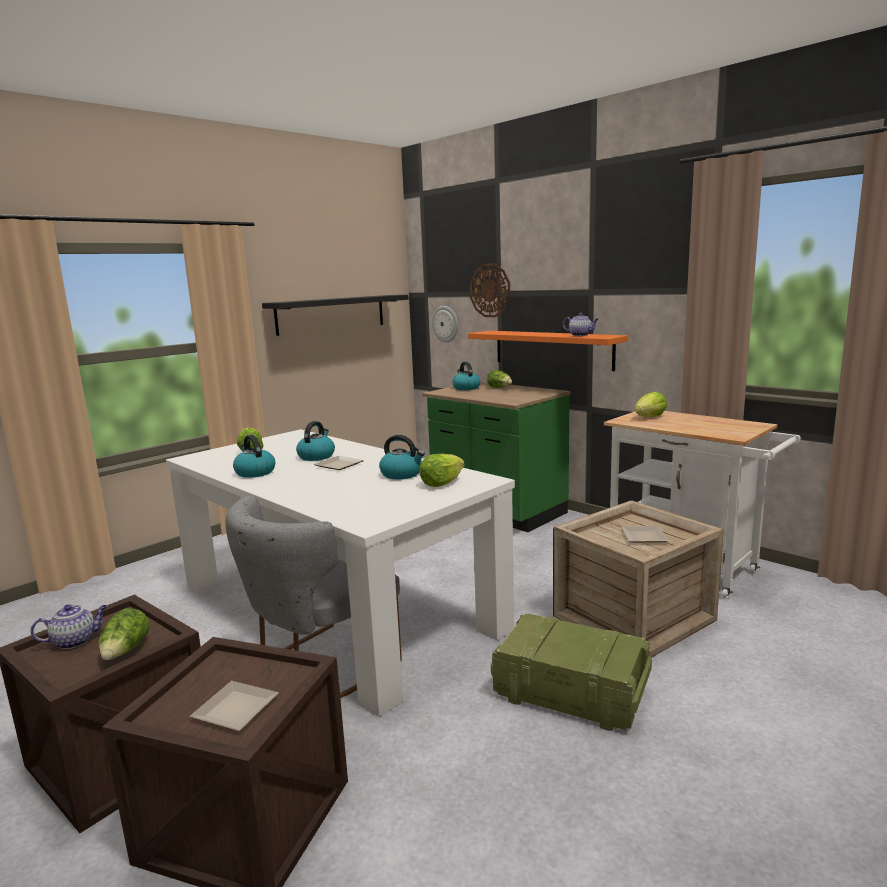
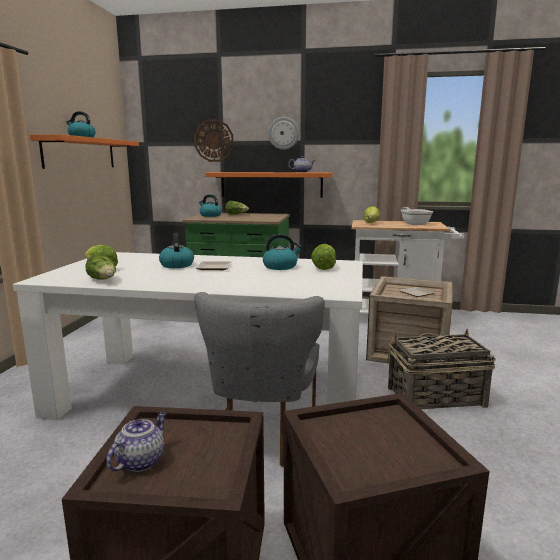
camera: 35 degrees left, 0 degrees up
(125, 651) = (217, 449): lettuce -> lettuce (103, 280)
(236, 711) = (402, 450): plate -> none
(254, 472) = (148, 280): kettle -> kettle (81, 137)
(331, 314) = (80, 153): black shelf -> orange shelf
(445, 324) = (168, 168): wall clock -> wall clock (283, 133)
(568, 692) = (434, 397): crate -> basket
(715, 424) = (414, 223): none -> frying pan

